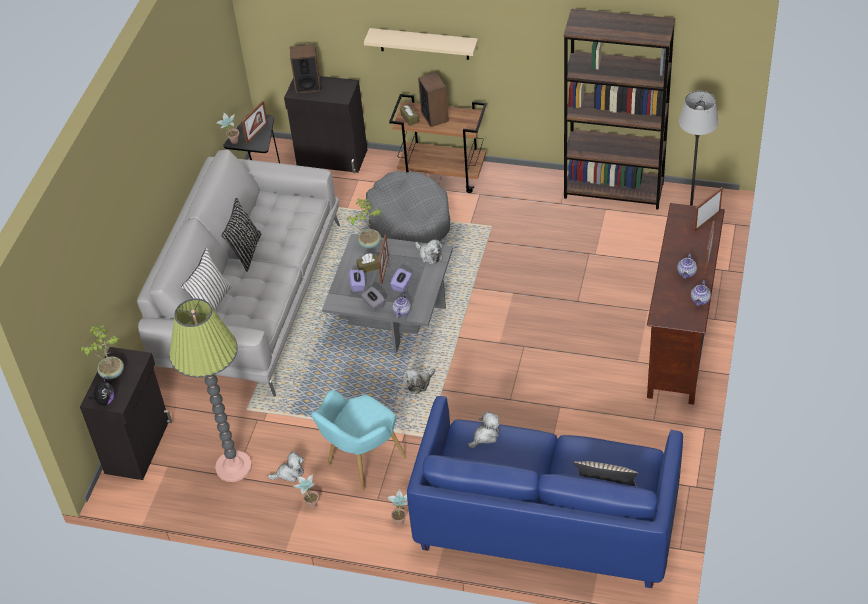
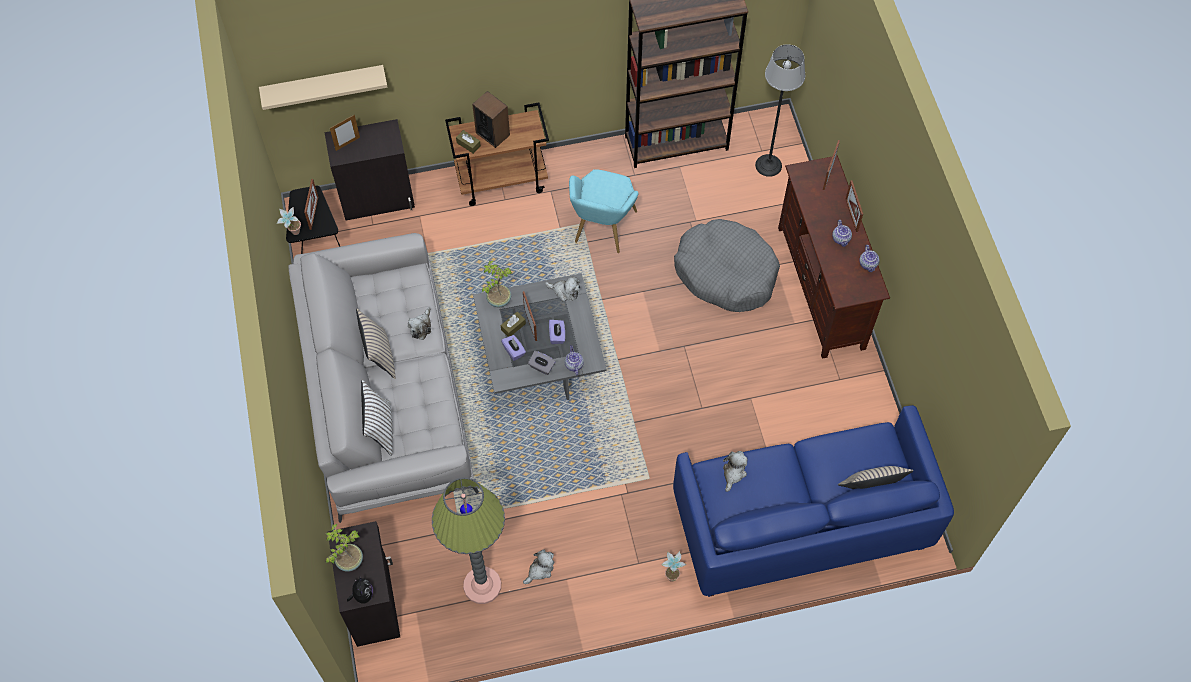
camera: 30 degrees left, 15 degrees up
(245, 252) = (379, 356): black pillow -> beige pillow
(308, 86) = (347, 144): speaker -> picture frame
(310, 503) = (578, 593): potted plant -> none
(361, 463) = (601, 531): turquoise armchair -> turquoise armchair (602, 230)
(409, 221) = (498, 246): grey dog bed -> grey dog bed (725, 272)
(420, 384) = (609, 424): plush toy -> plush toy (421, 327)
(424, 44) = (468, 67): beige shelf -> beige shelf (323, 85)

